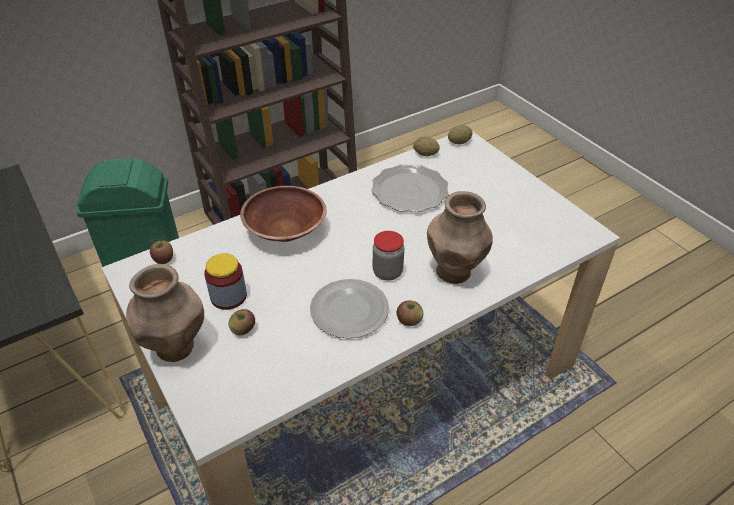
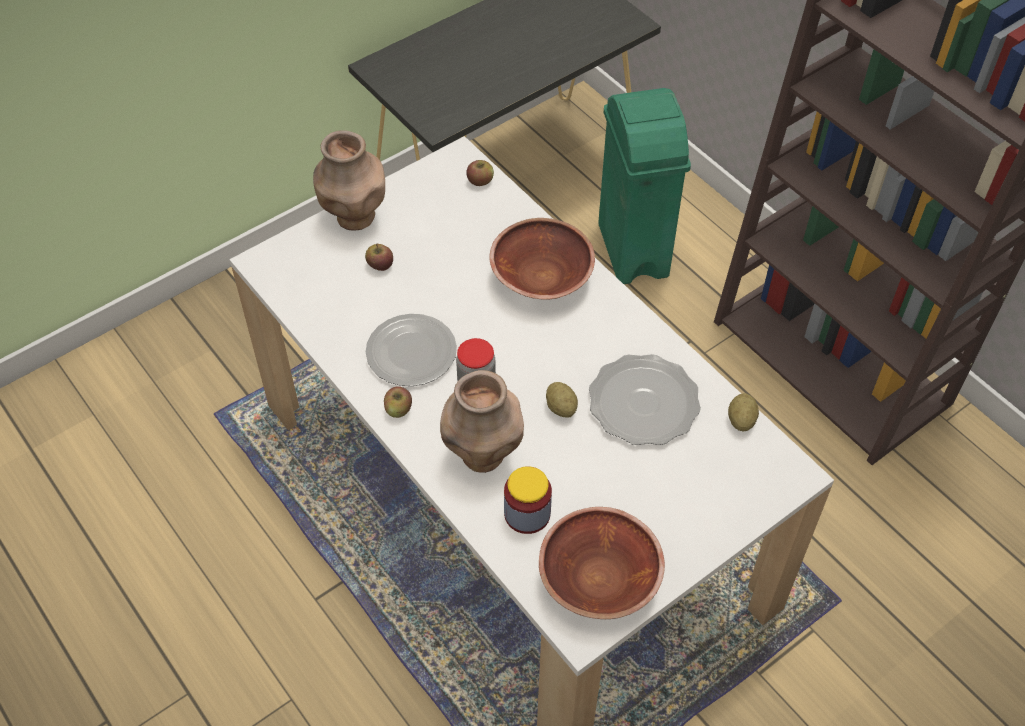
camera: 85 degrees right, 10 degrees up
(228, 296) = (427, 245): jar -> jar (527, 514)
(459, 142) = (785, 465): potato -> potato (561, 408)
(551, 222) = (599, 579): none -> brown bowl

